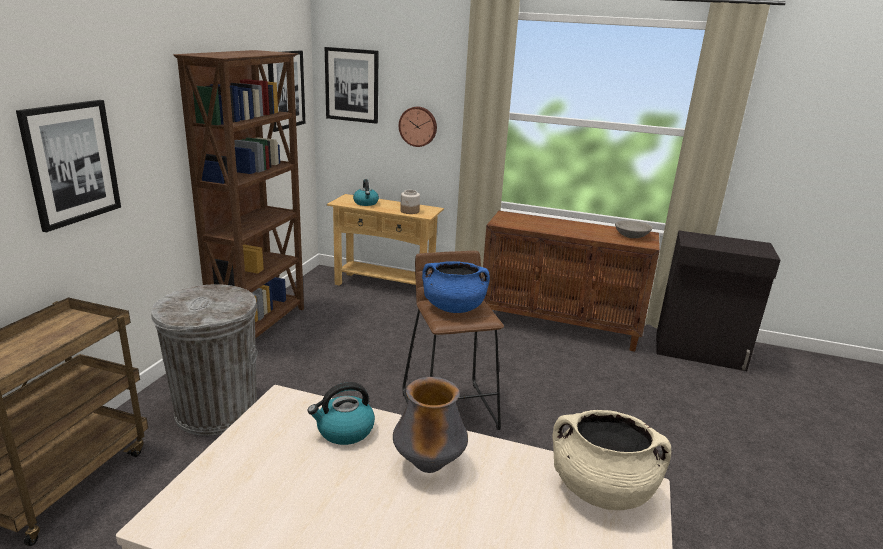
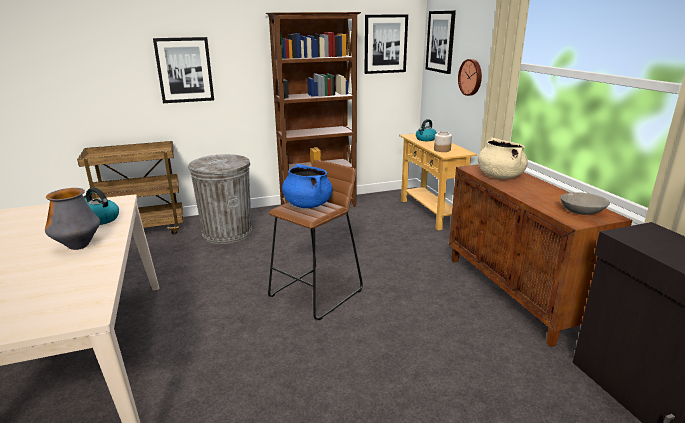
camera: 55 degrees right, 0 degrees up
(601, 490) = (78, 301): beige cooking pot -> beige cooking pot (499, 176)

